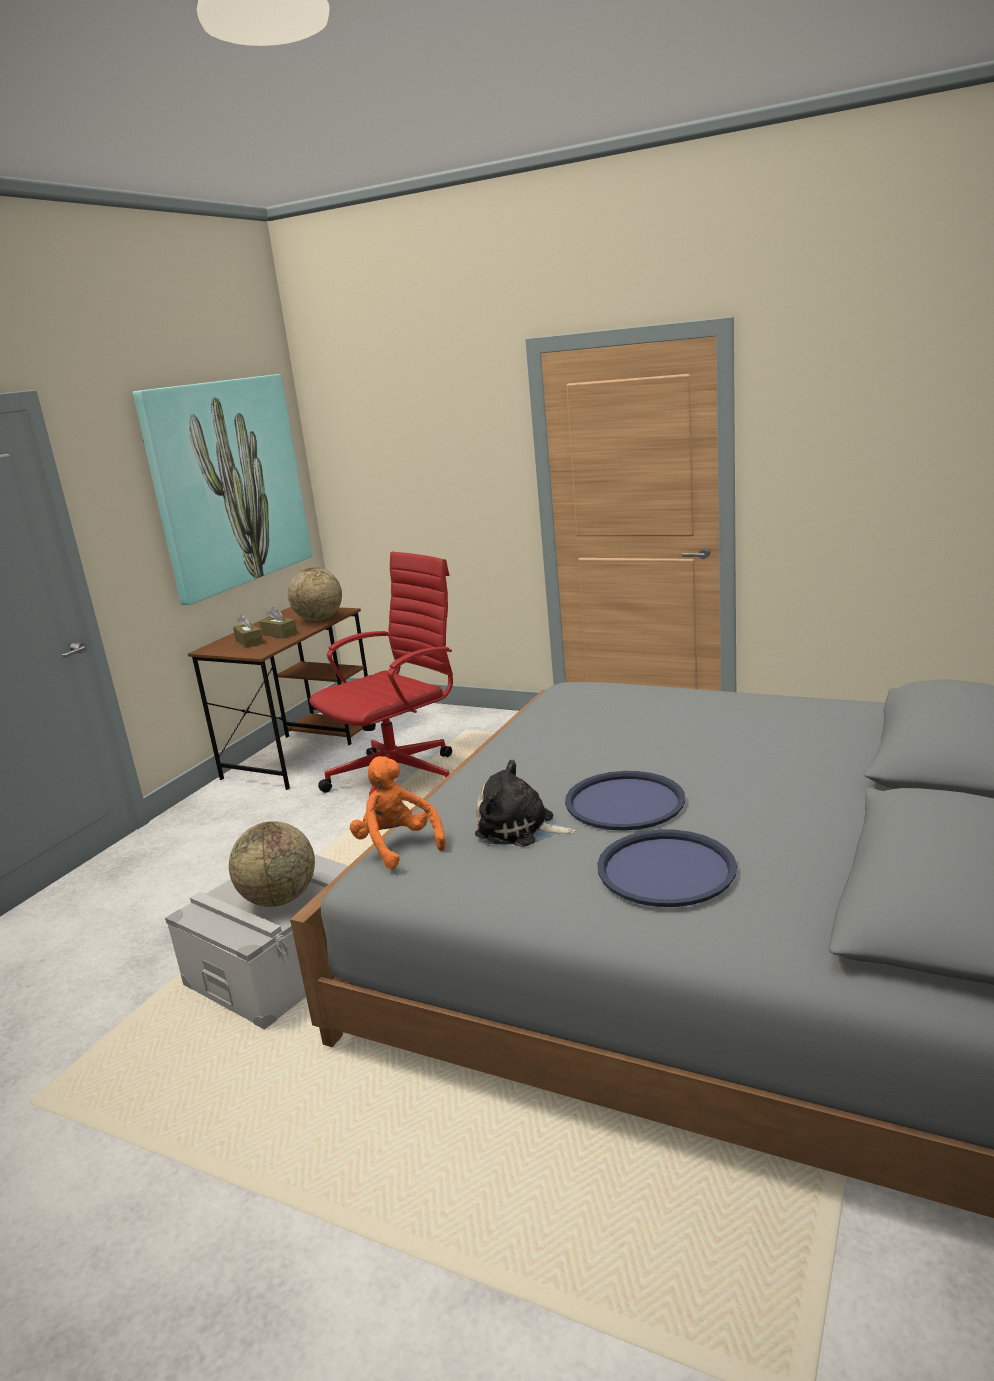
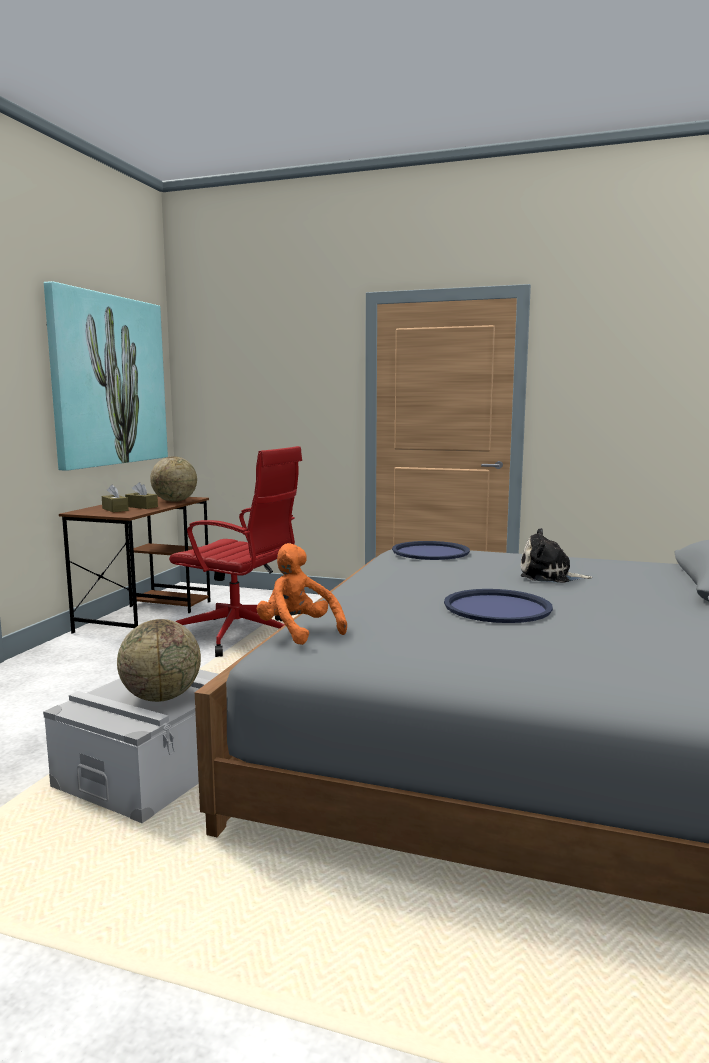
camera: 10 degrees left, 10 degrees down
(400, 778) = (240, 636): red office chair -> red office chair turned 75 degrees clockwise
(520, 828) = (410, 622): plush toy -> plush toy (549, 576)
(666, 869) = (563, 646): blue tray -> blue tray (430, 552)

